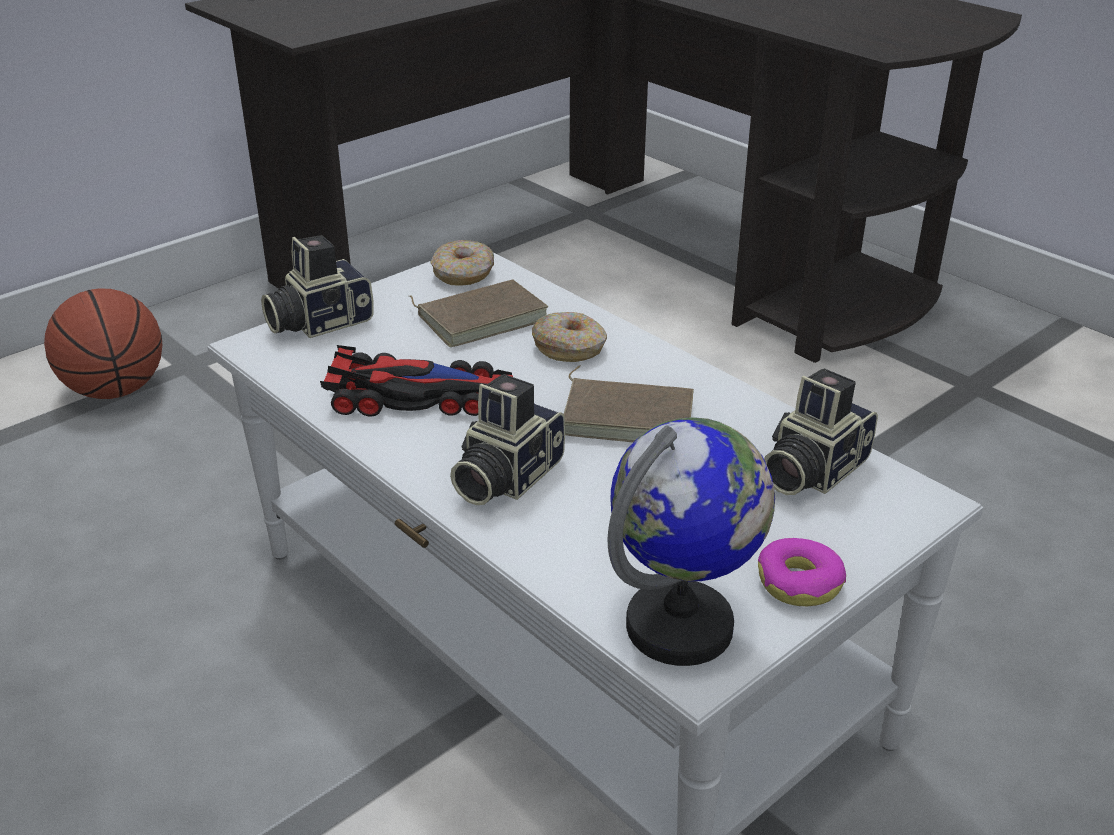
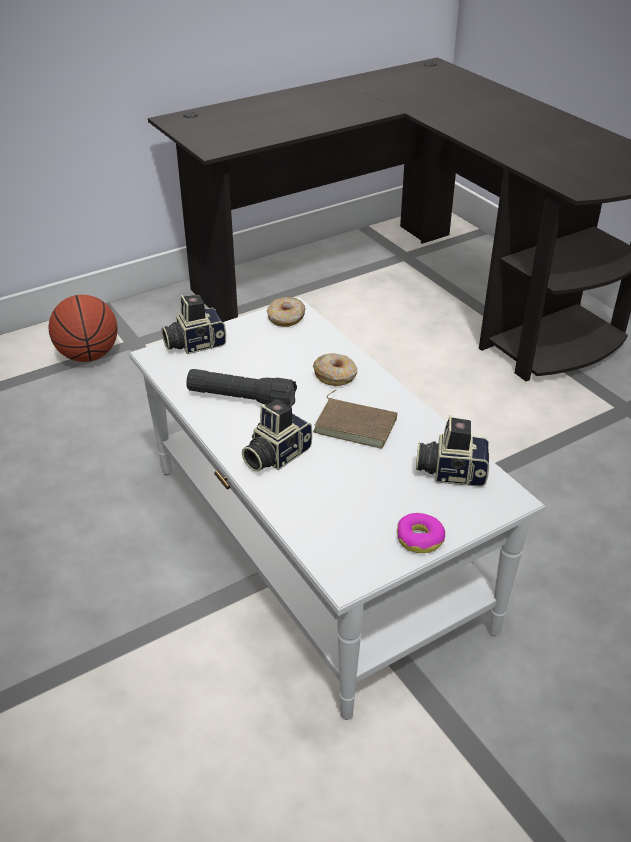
camera: 10 degrees right, 5 degrees up
(421, 396) = (241, 399): toy car -> black flashlight
(481, 317) = (289, 349): brown book -> none
(681, 627) = (346, 555): globe -> none
(810, 470) = (451, 471): camera -> camera turned 45 degrees clockwise

